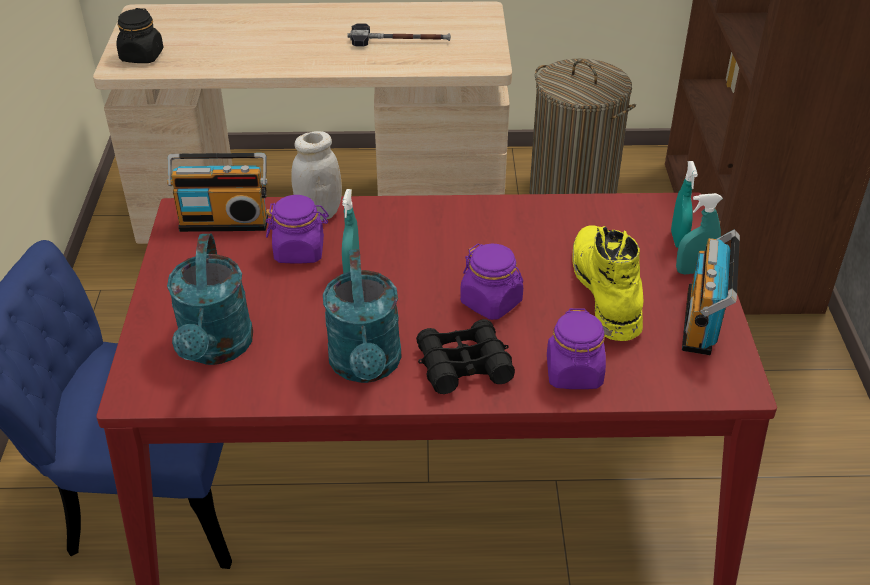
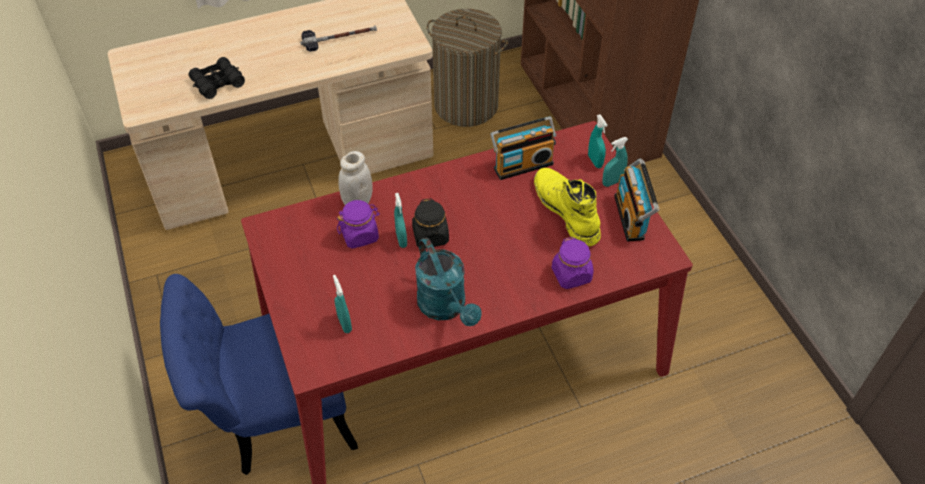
camera: 20 degrees left, 10 degrees up
(142, 56) = (151, 97): black jar -> black jar (430, 236)
(215, 349) = (344, 323): turquoise watering can -> turquoise spray bottle
(225, 221) = (296, 225): radio -> radio (522, 164)
(463, 365) = (504, 289): black binoculars -> black binoculars (217, 83)
(491, 302) = (501, 239): purple jar -> none

